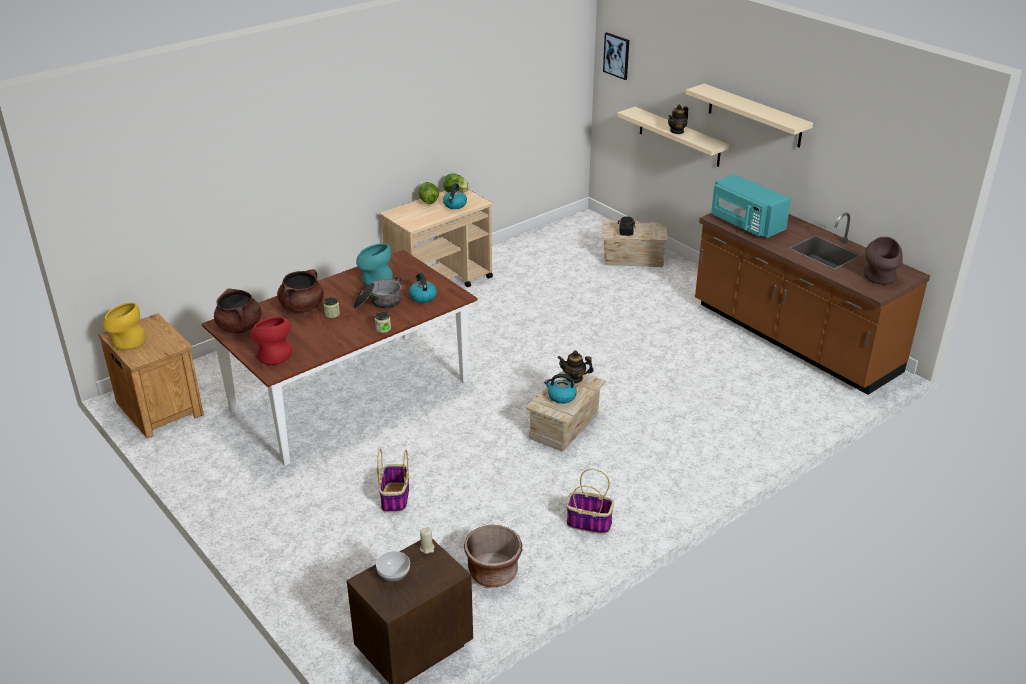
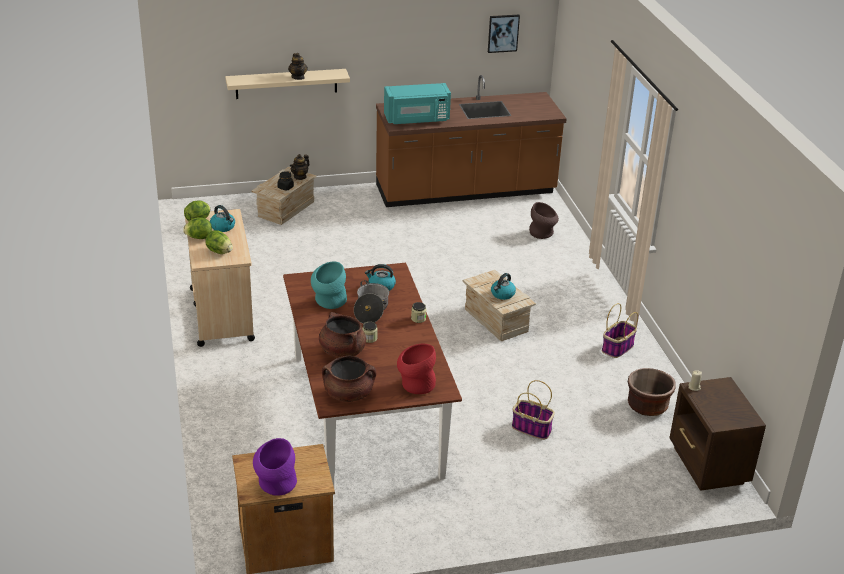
camera: 65 degrees left, 0 degrees up
(126, 342) = (276, 486): yellow vase -> purple vase
(394, 574) = (716, 409): bowl -> none
(414, 215) = (219, 252): none -> lettuce
(574, 378) = (482, 281): teapot -> teapot (300, 177)
(617, 55) = (192, 36): picture -> picture (503, 33)
(754, 115) = (369, 35): beige shelf -> none
(879, 279) = (537, 107): brown vase -> brown vase (542, 234)

